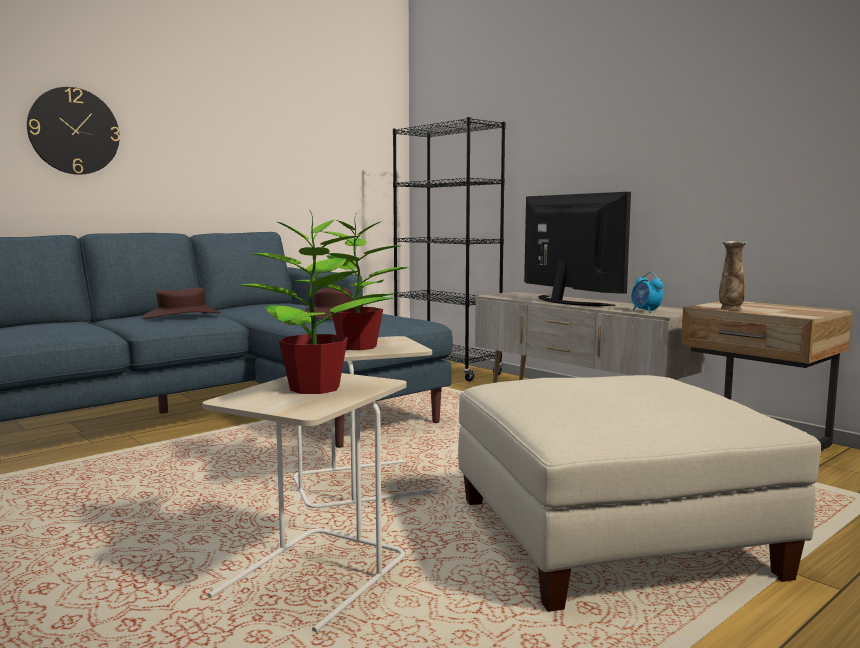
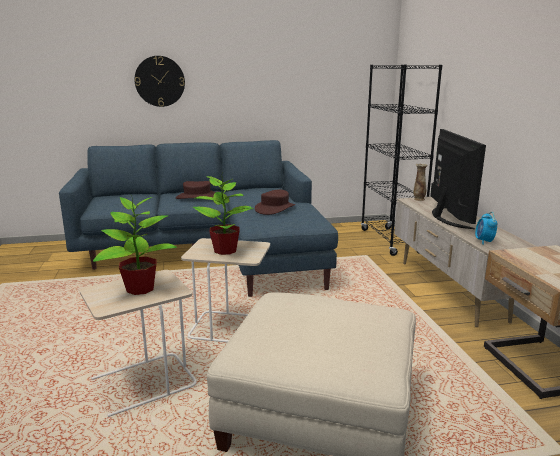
camera: 30 degrees right, 10 degrees up
(730, 309) = (519, 262): vase -> vase (419, 199)

